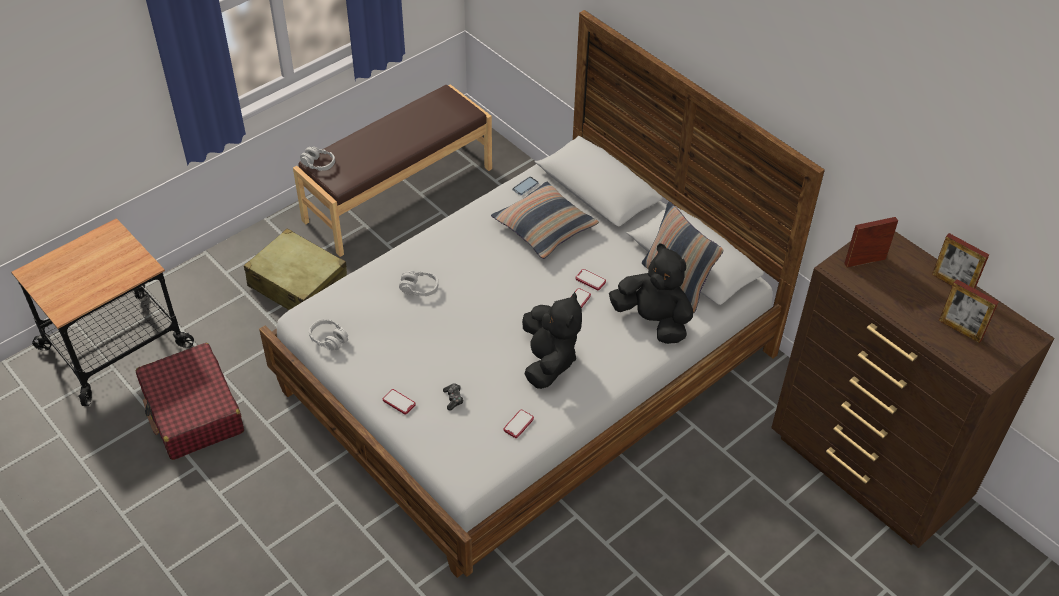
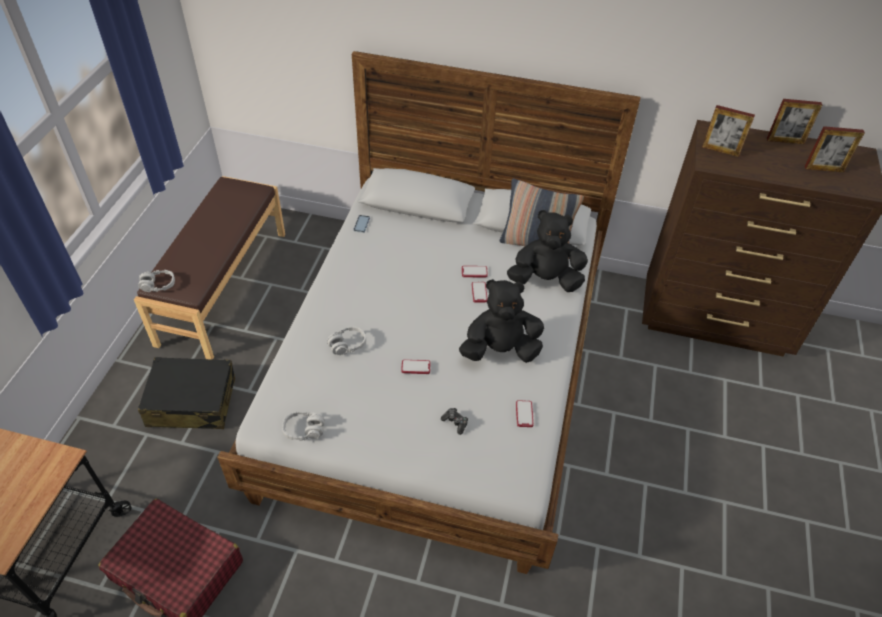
camera: 35 degrees left, 0 degrees up
(298, 284) = (191, 402): beige suitcase -> black suitcase
(399, 402) = (413, 451): phone -> phone (416, 367)
(544, 227) = (404, 248): pillow -> none
(548, 361) = (500, 350): black plush toy -> black plush toy turned 60 degrees counterclockwise
(865, 261) = (720, 150): picture frame -> picture frame turned 105 degrees counterclockwise

